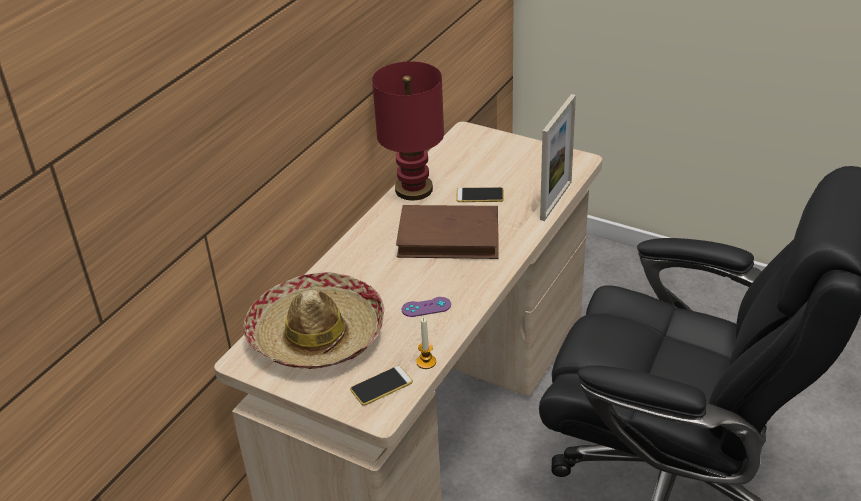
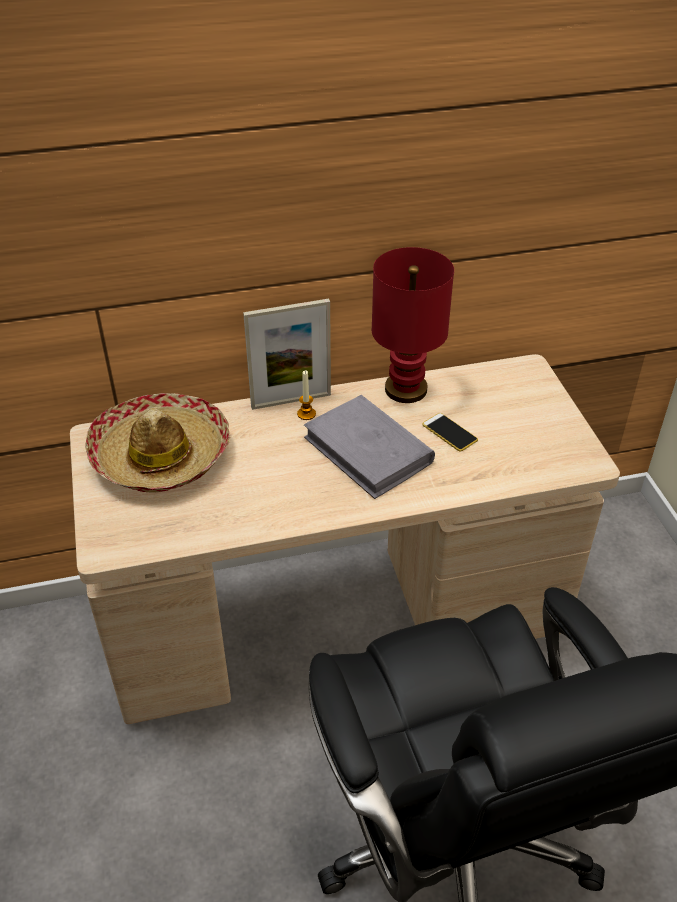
camera: 45 degrees right, 5 degrees up
(381, 386) = (136, 531): phone -> none
(426, 307) = (260, 495): purple game controller -> none
(426, 362) = (191, 539): candle -> candle (306, 414)
(449, 237) = (368, 450): brown book -> grey book
(556, 200) = (507, 485): picture frame -> picture frame (291, 400)

